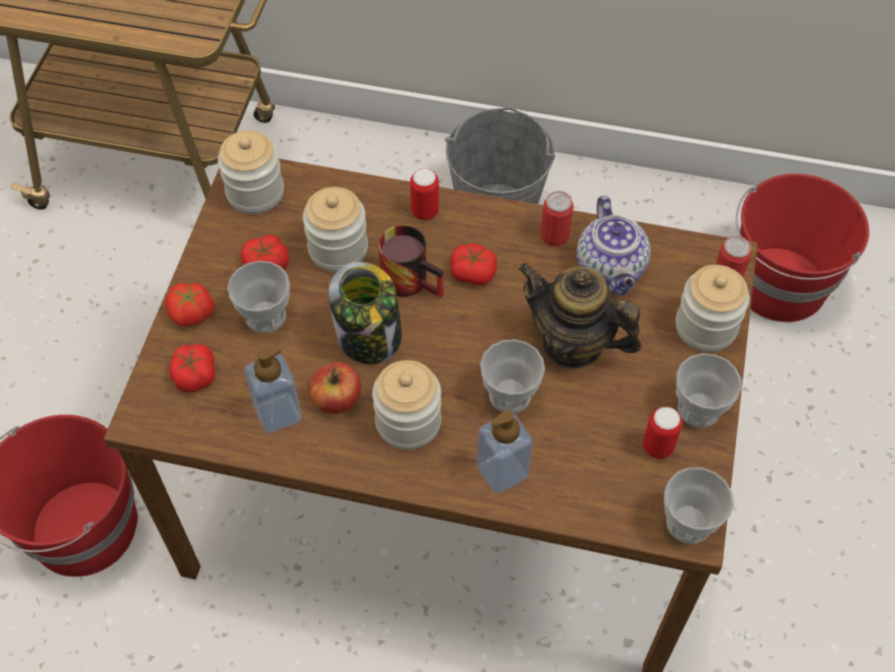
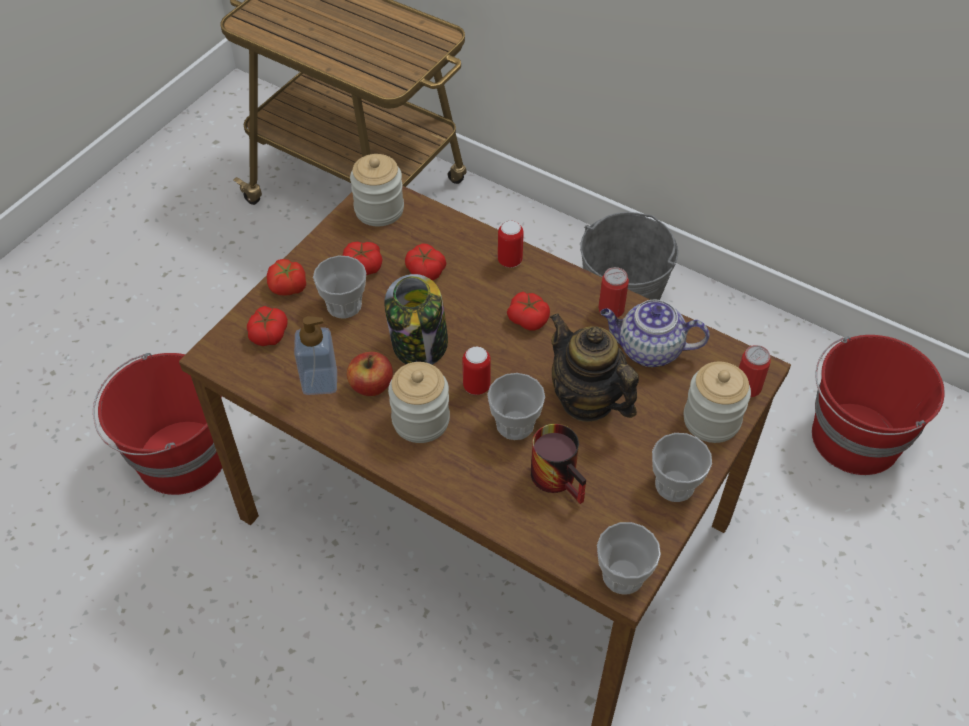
camera: 20 degrees right, 5 degrees down
(338, 249) = (425, 270): jar -> tomato
(413, 279) = (476, 310): mug -> mug (561, 477)
(502, 471) = (481, 483): soap dispenser -> none
(611, 270) = (648, 350): teapot -> teapot turned 90 degrees clockwise
(657, 447) = (623, 505): can -> can (476, 386)

